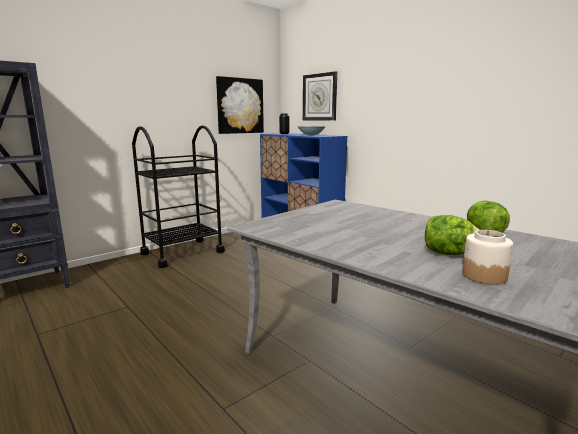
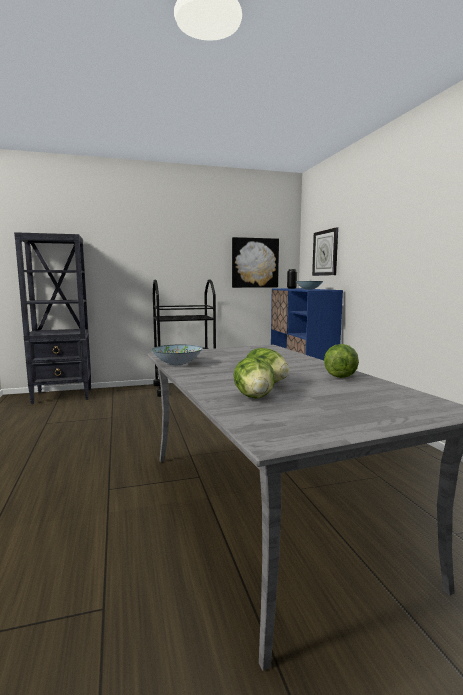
camera: 25 degrees right, 5 degrees down
(300, 239) = (177, 363): none -> bowl
(484, 276) = (254, 397): jar -> lettuce

